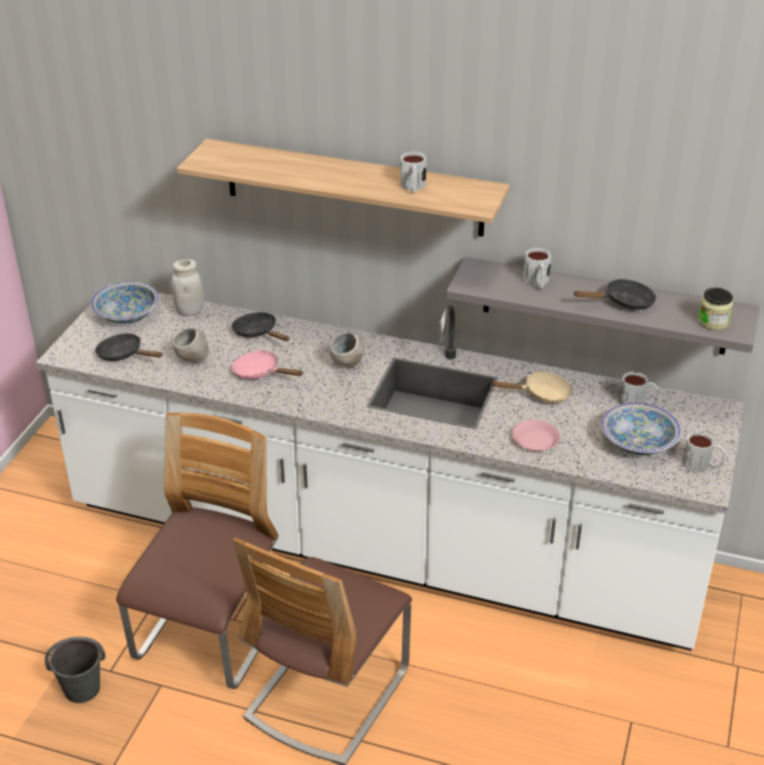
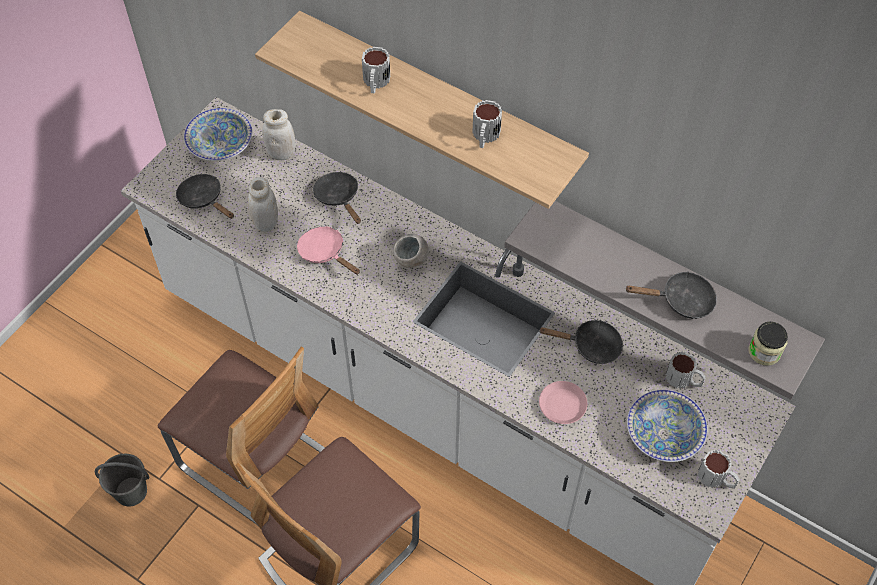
camera: 15 degrees right, 20 degrees up
(193, 361) = (266, 222): grey bowl -> white jar
(211, 634) = (255, 461): chair -> chair turned 90 degrees clockwise
(537, 282) = (602, 250): mug -> mug (375, 83)
(542, 394) = (591, 346): beige frying pan -> black frying pan

